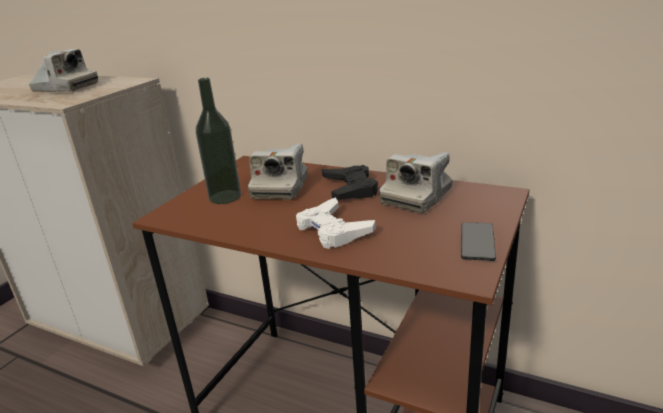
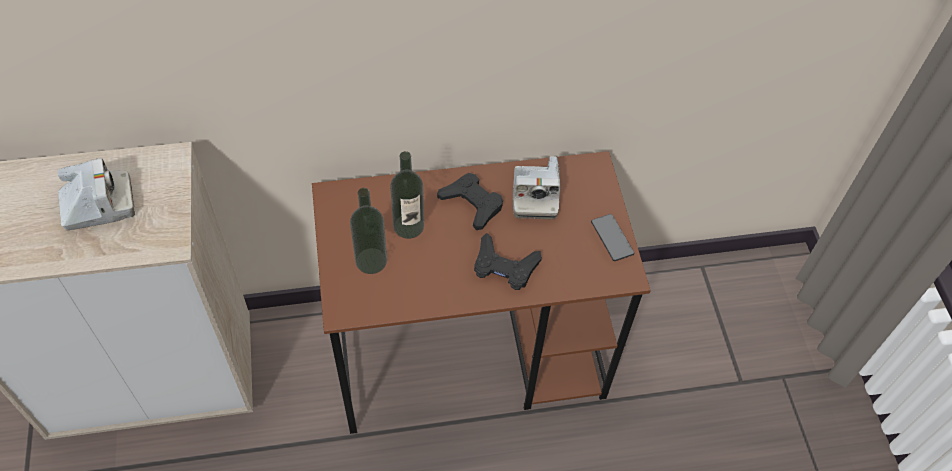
camera: 40 degrees left, 30 degrees up
(280, 187) = (408, 226): camera -> bottle
(332, 230) = (504, 267): white game controller -> black game controller

